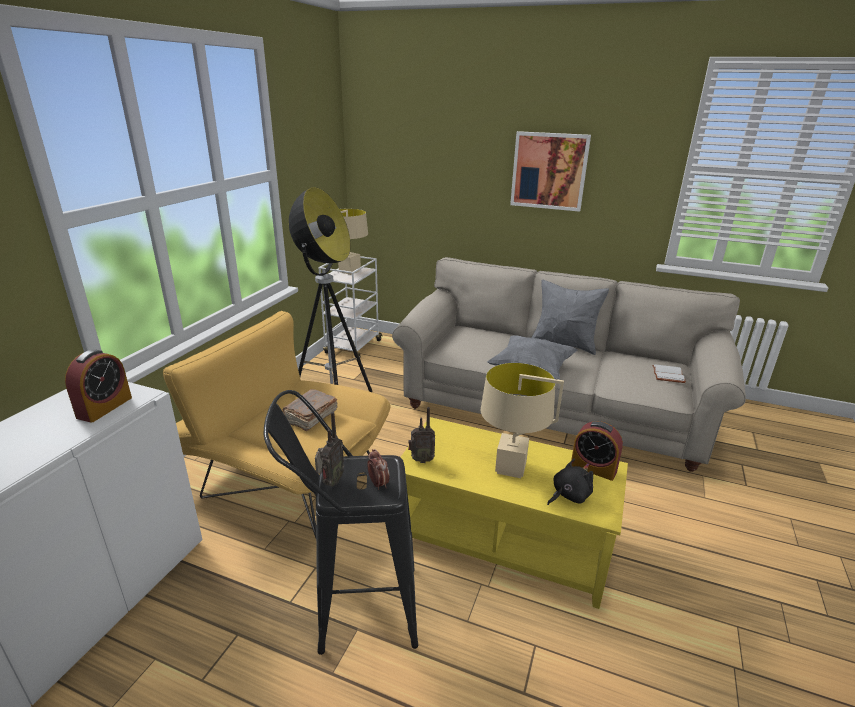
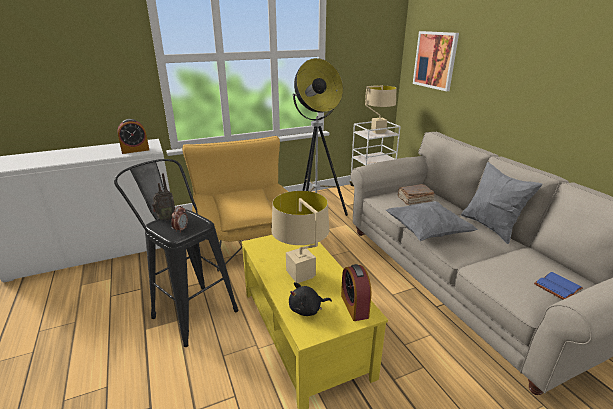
camera: 45 degrees right, 0 degrees up
(310, 417) = (249, 201): brown book -> brown book (414, 199)
(421, 459) = (263, 244): radio -> none
(549, 171) = (542, 63): picture -> picture (435, 60)
(569, 495) = (307, 309): black plush toy -> black plush toy turned 150 degrees clockwise
(669, 375) = (558, 287): white book -> blue book

